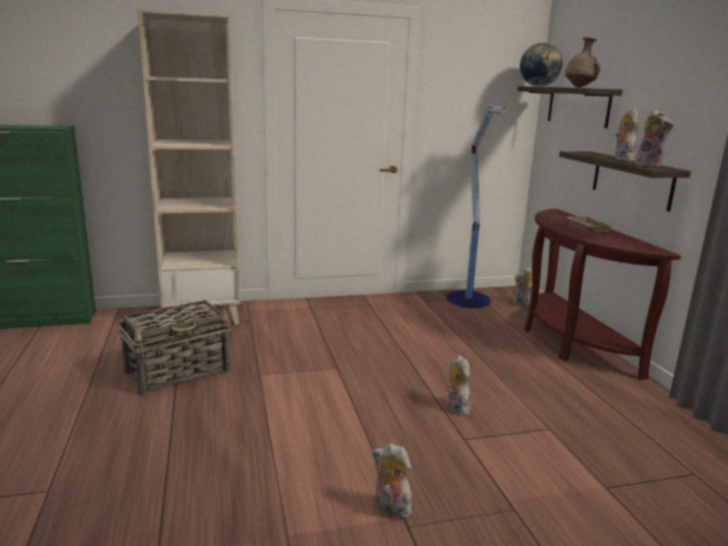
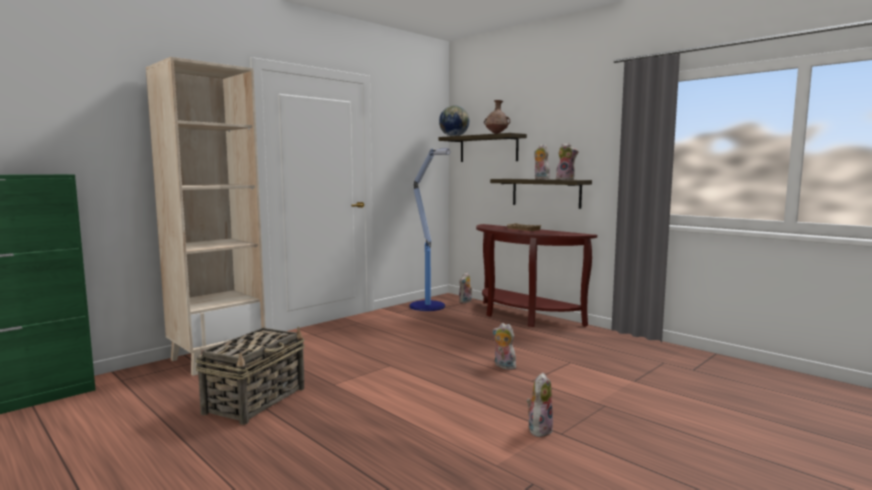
camera: 30 degrees left, 10 degrees down
(390, 509) = (539, 429): plush toy -> plush toy turned 120 degrees clockwise

